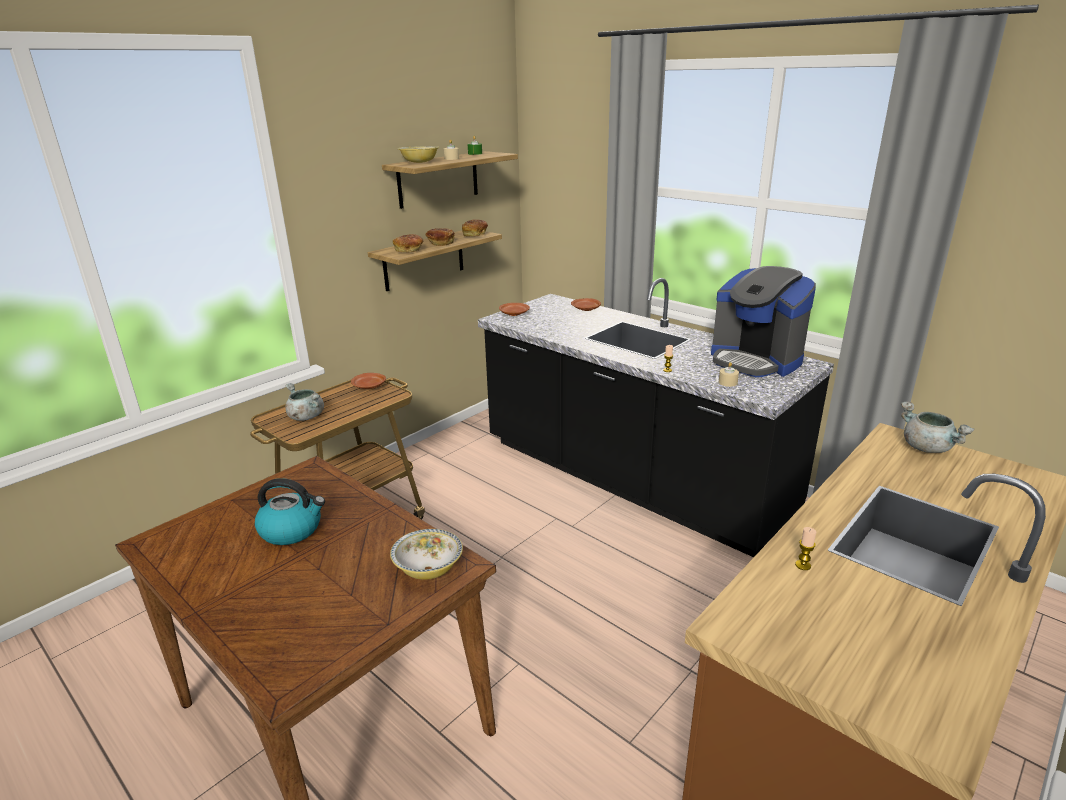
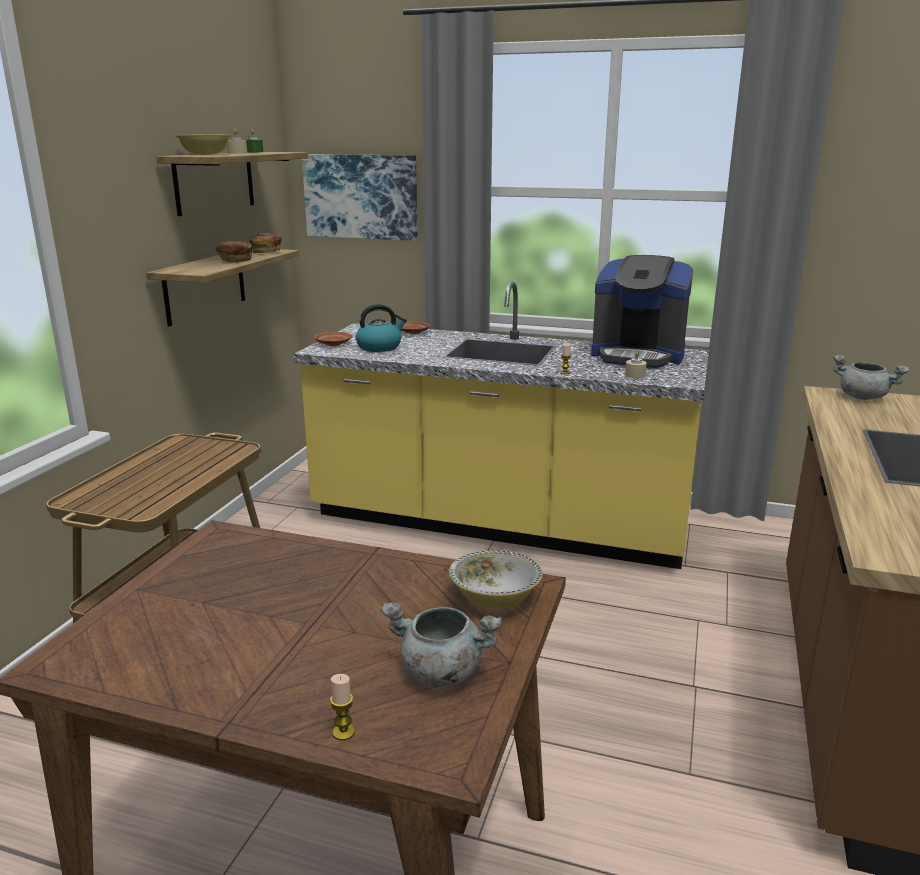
camera: 25 degrees left, 5 degrees down
(292, 530) = (269, 601): kettle -> kettle (380, 347)
(305, 417) = (131, 489): grey cooking pot -> grey cooking pot (440, 672)
(369, 386) = (192, 445): brown plate -> none
(409, 251) = (205, 268): bread -> none
(567, 188) = (361, 196): none -> picture
(631, 479) = (499, 522): black counter -> yellow counter
(803, 565) = (881, 497): candle -> candle (343, 732)

